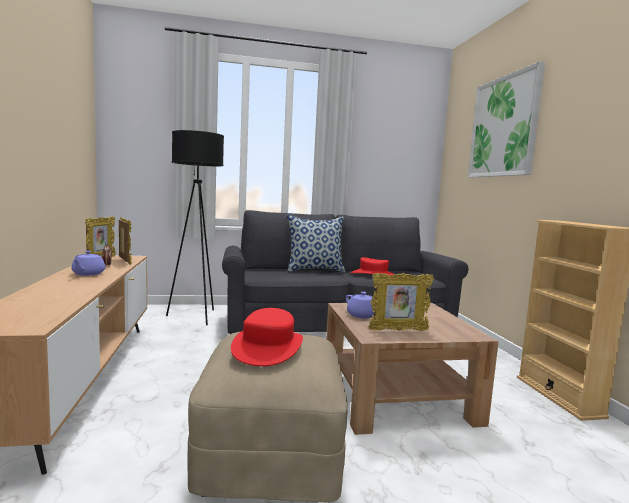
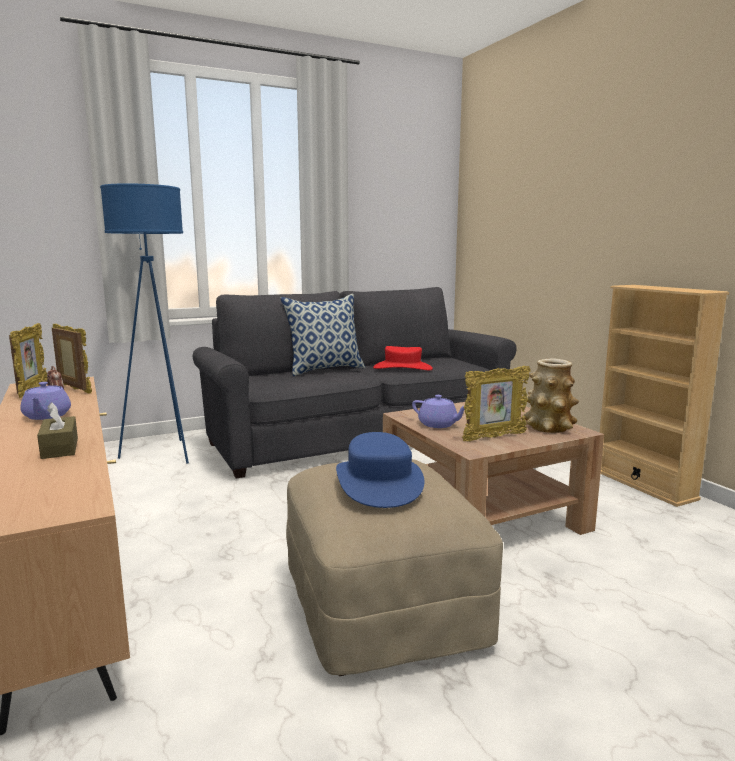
camera: 15 degrees left, 5 degrees up
(69, 292) = (60, 448): none -> brown tissue box
(195, 317) = (163, 454): black floor lamp -> blue floor lamp
(268, 347) = (379, 482): red hat -> blue hat
(452, 329) = (548, 427): none -> vase
(503, 127) = (547, 167): picture -> none

